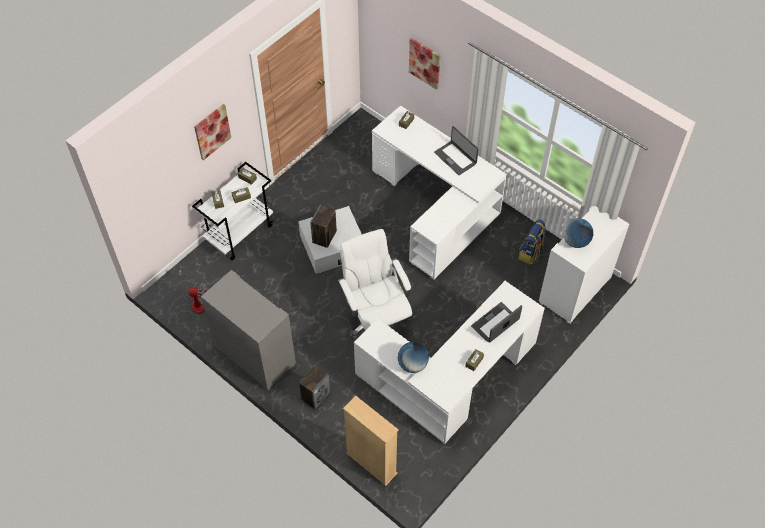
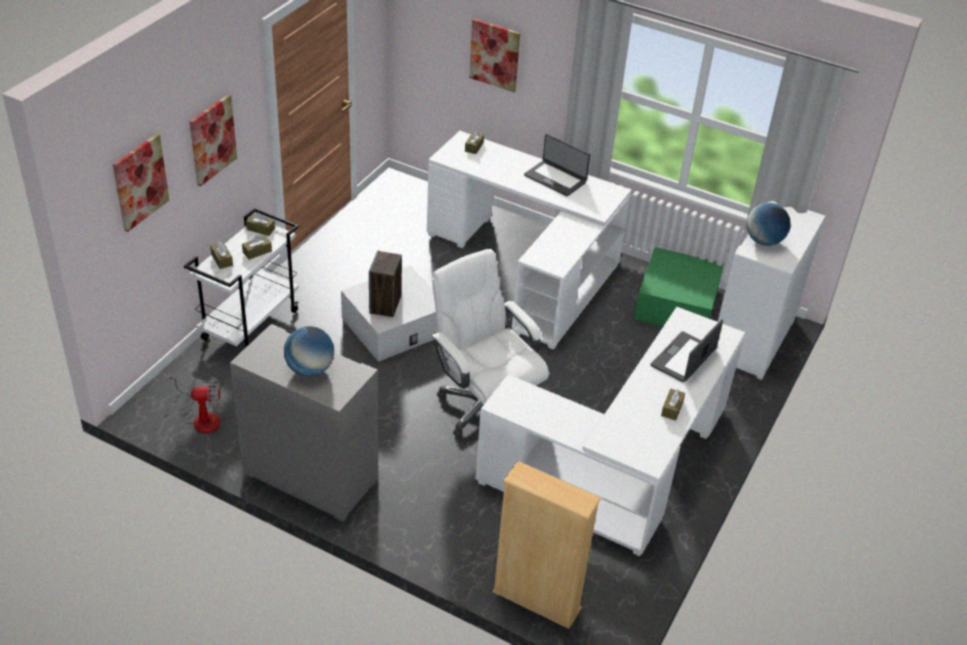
camera: 15 degrees left, 15 degrees down
(159, 168) = (140, 182): none -> picture
(315, 395) = (421, 519): speaker -> none
(412, 364) = (580, 426): globe -> globe (310, 369)
(531, 253) = (676, 304): backpack -> green storage box

